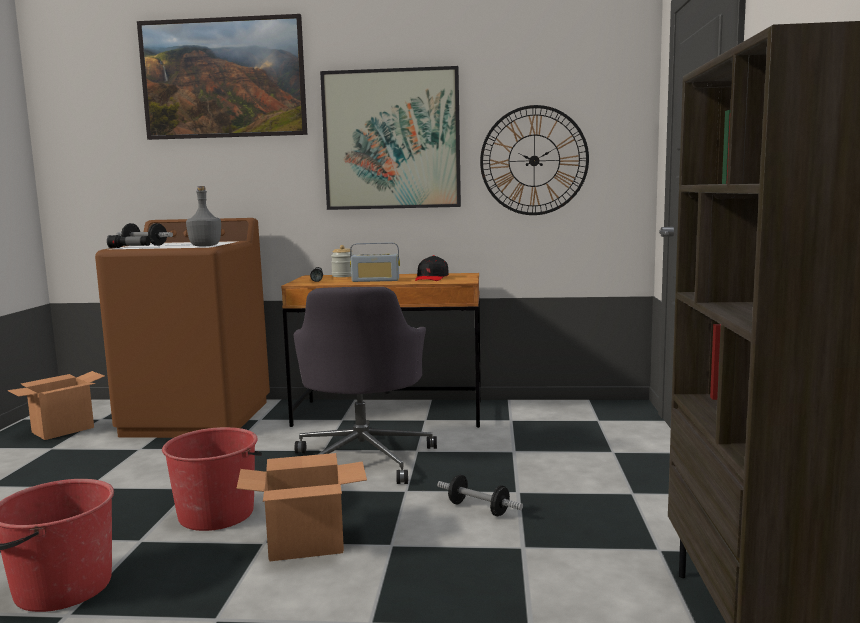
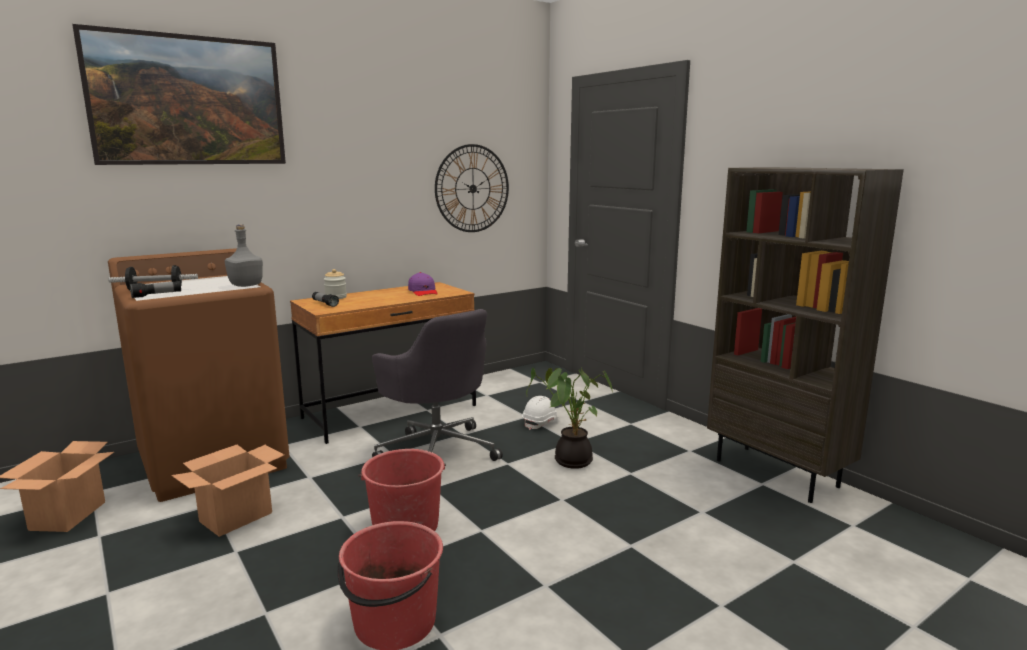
camera: 40 degrees left, 5 degrees up
(307, 544) = (511, 519): cardboard box -> cardboard box (236, 517)
(375, 280) = (384, 299): radio -> none
(391, 140) = (363, 170): picture -> none
(431, 278) = (423, 292): black cap -> purple cap
(478, 509) = (570, 460): dumbbell -> potted plant
(518, 461) = (541, 422): none -> white hard hat

